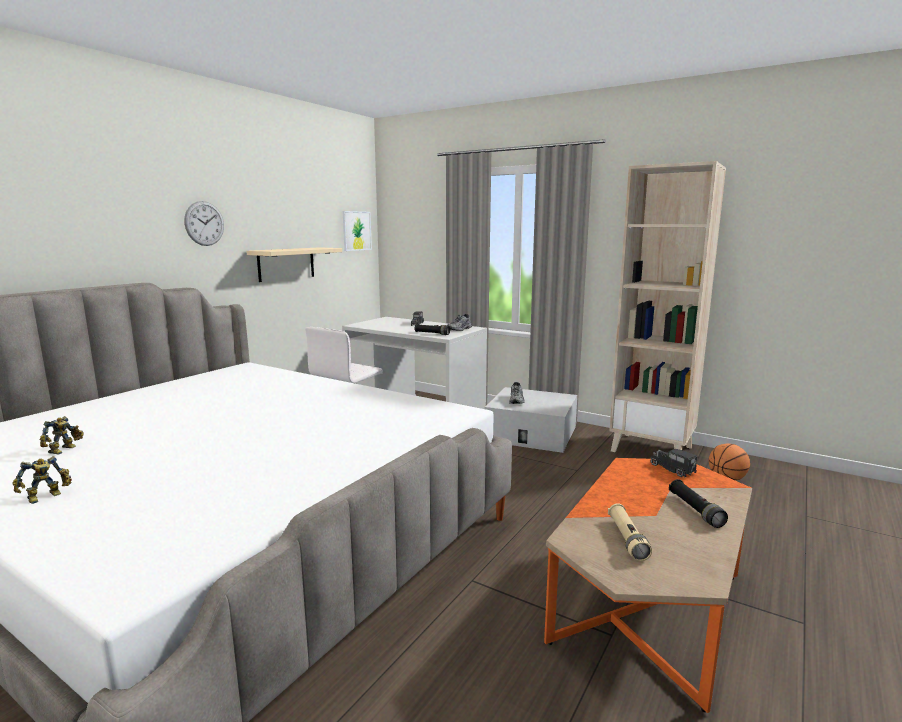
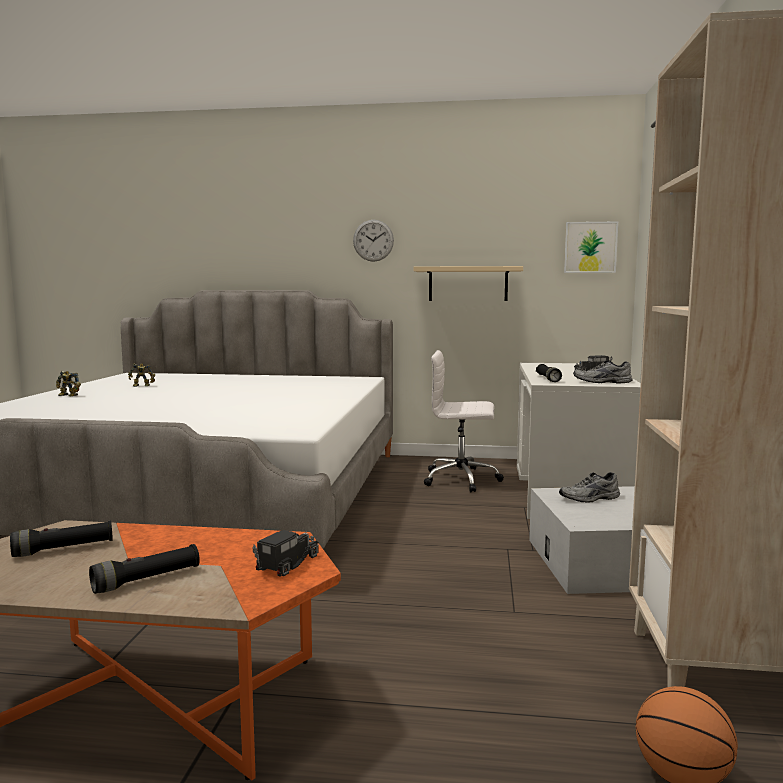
camera: 65 degrees right, 5 degrees down
(627, 539) = (63, 549): beige flashlight -> black flashlight

